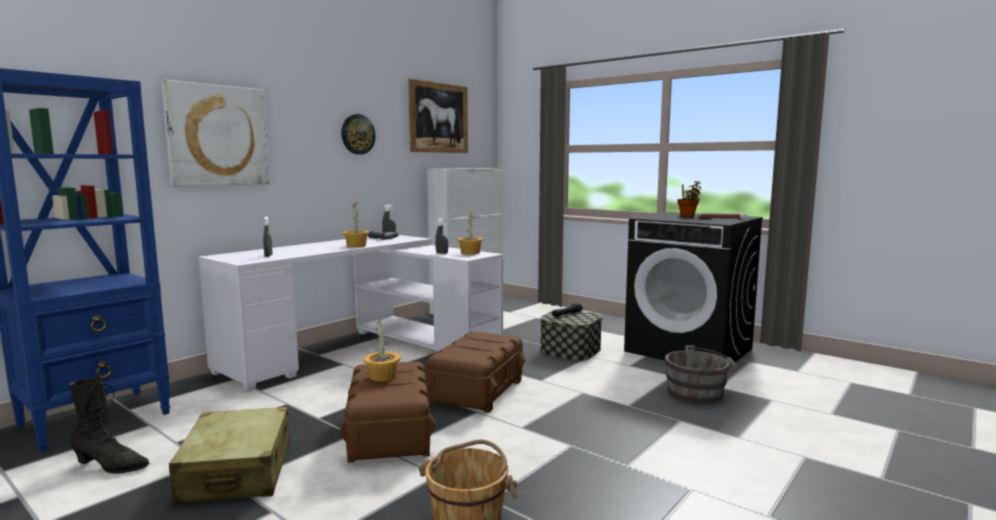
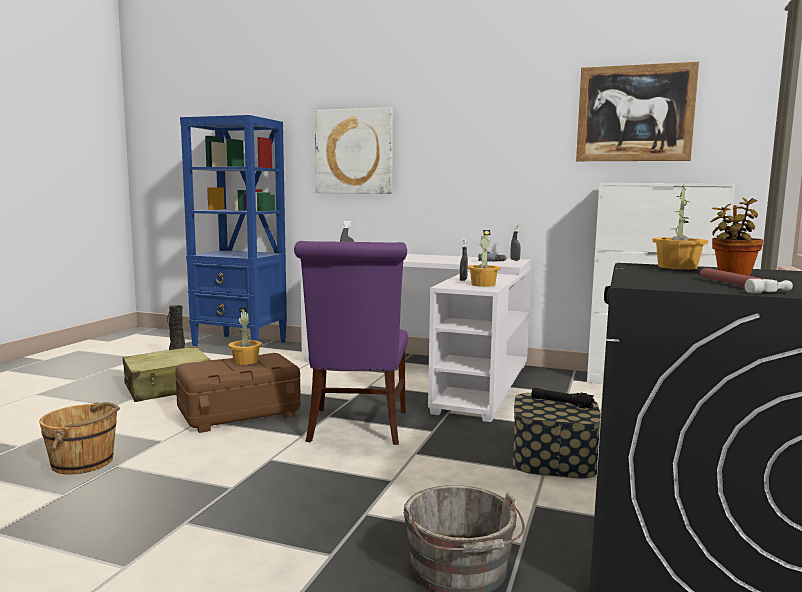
camera: 70 degrees right, 0 degrees up
(356, 246) = (428, 260): potted plant -> potted plant (678, 267)
(357, 134) = (497, 143): wall clock -> none
(477, 391) = (356, 428): brown storage box -> purple chair

